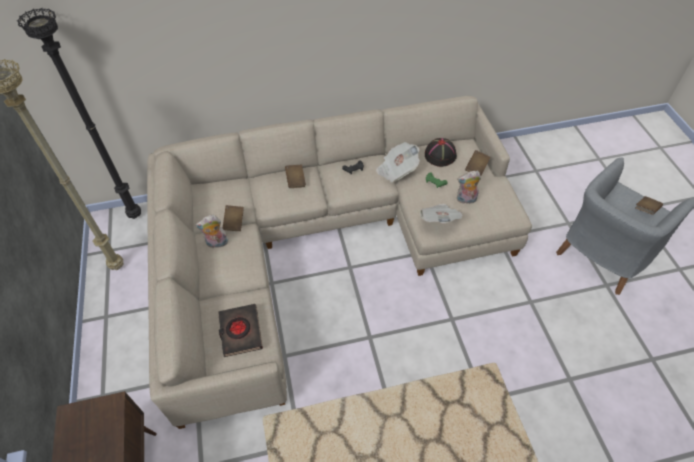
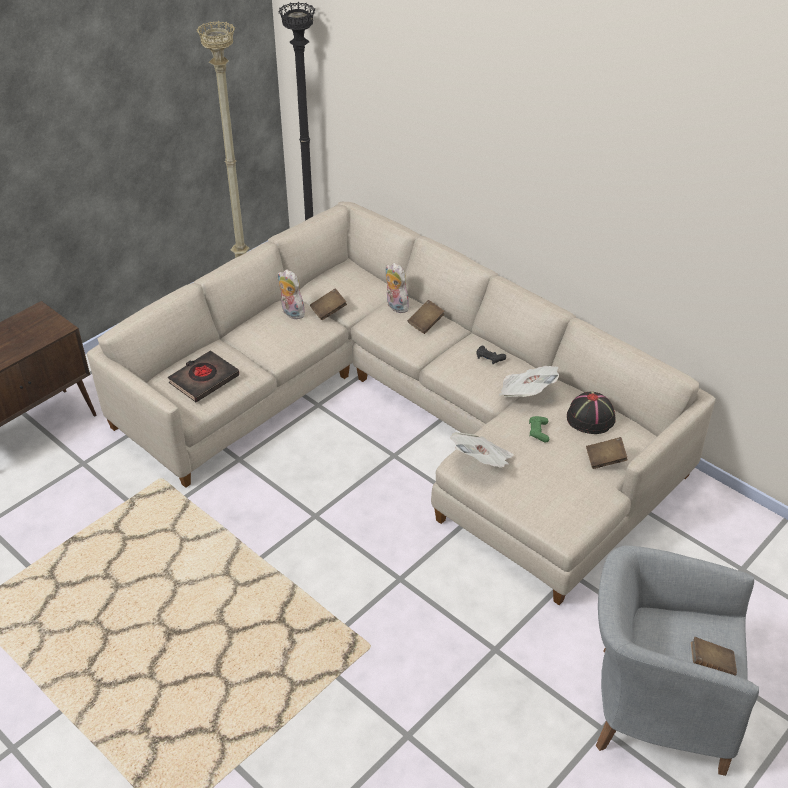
camera: 55 degrees right, 10 degrees down
(466, 200) = (540, 472): plush toy -> plush toy (395, 306)

